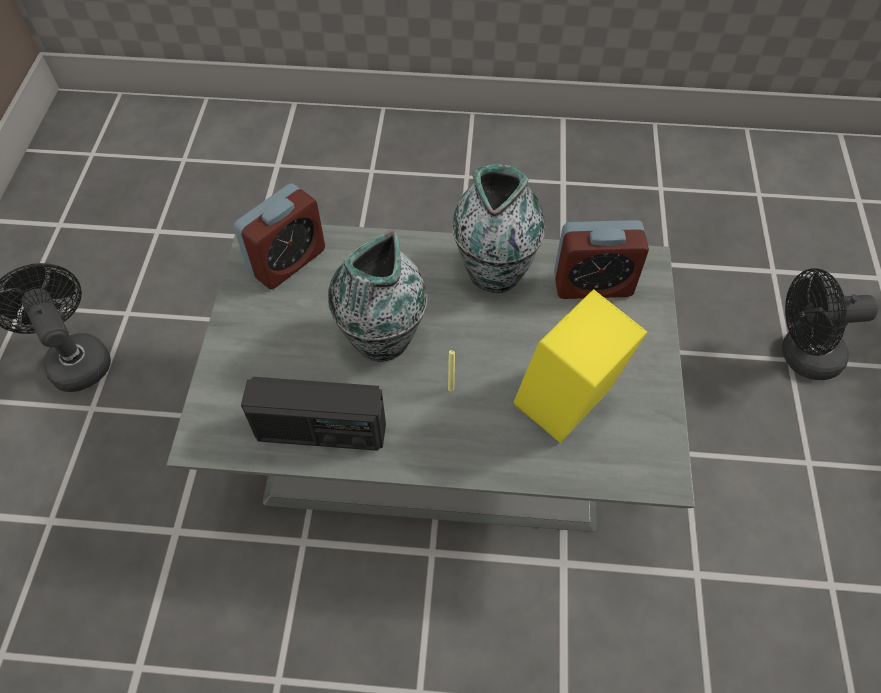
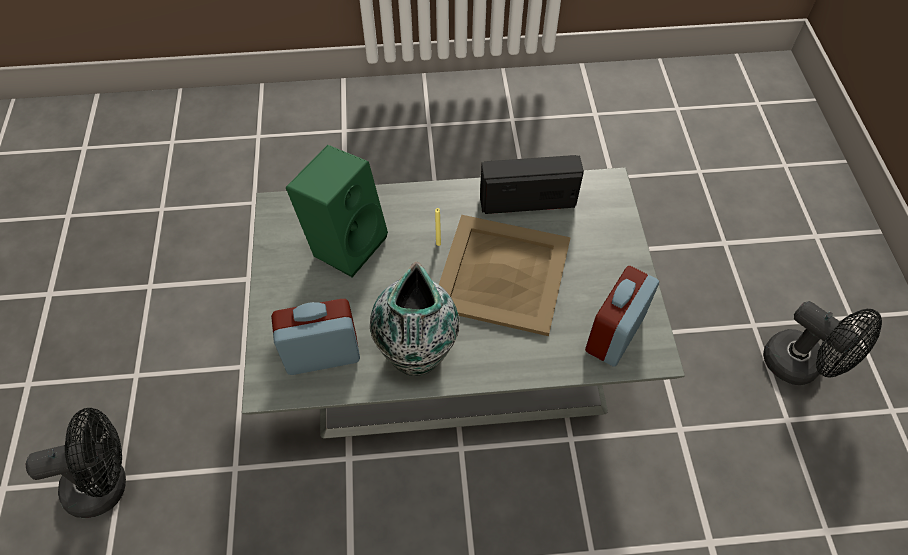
camera: 170 degrees right, 0 degrees up
(381, 340) = (504, 273): vase -> beige tray
(566, 408) = (346, 242): yellow speaker -> green speaker

